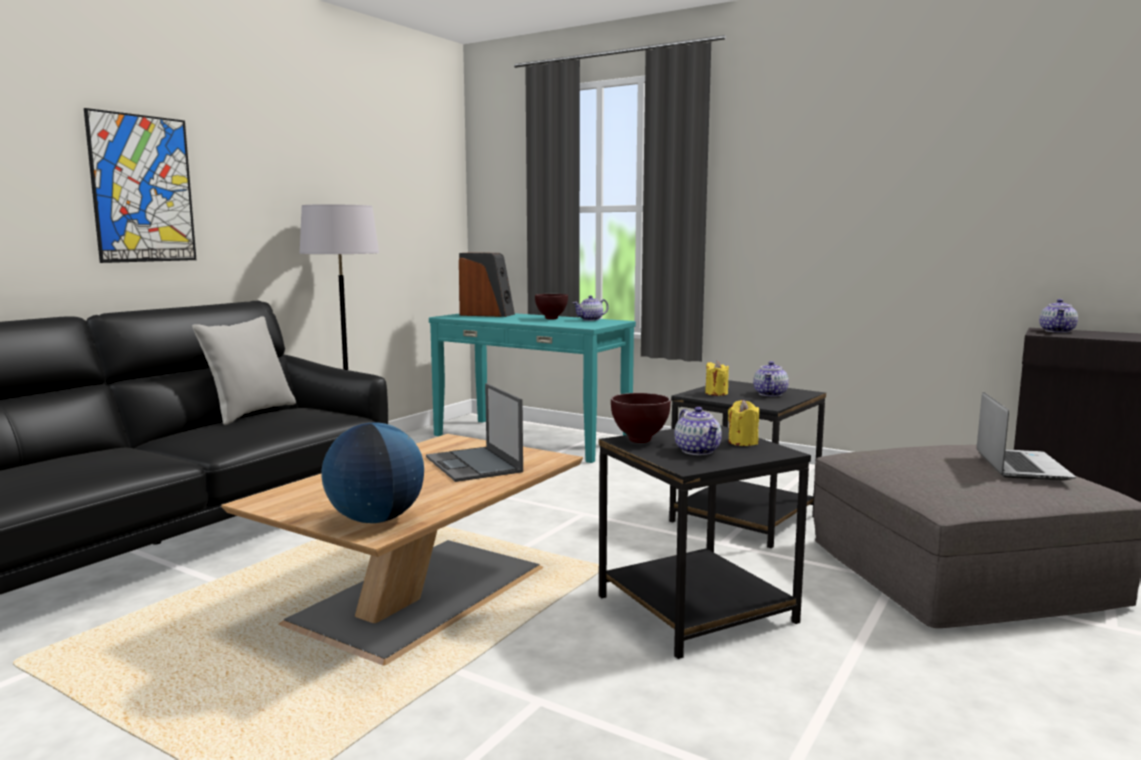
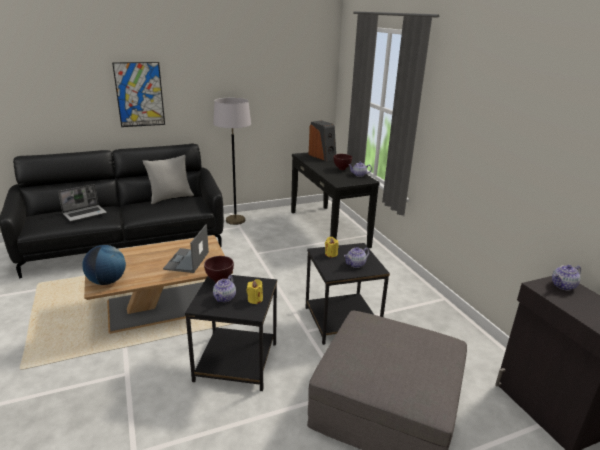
camera: 35 degrees right, 15 degrees up
(531, 439) = (328, 228): turquoise console table -> black console table
(1020, 466) = (419, 368): laptop -> laptop (85, 214)

